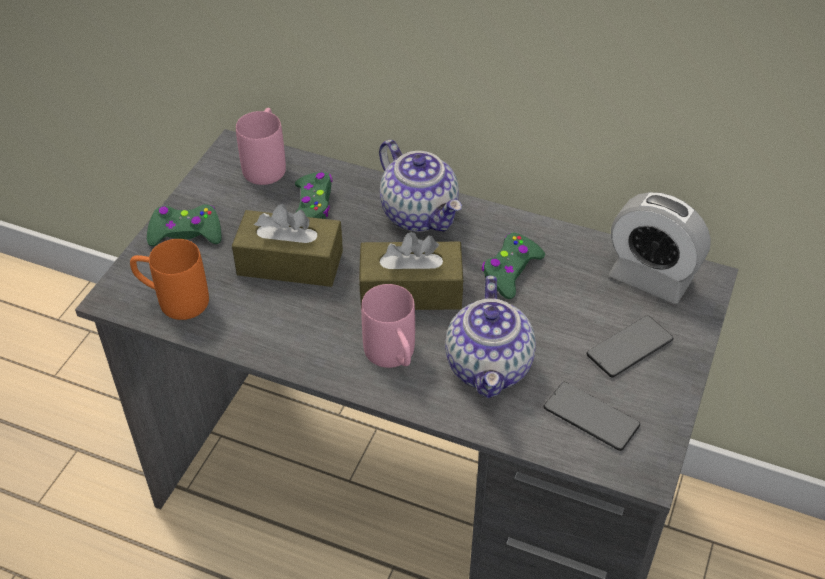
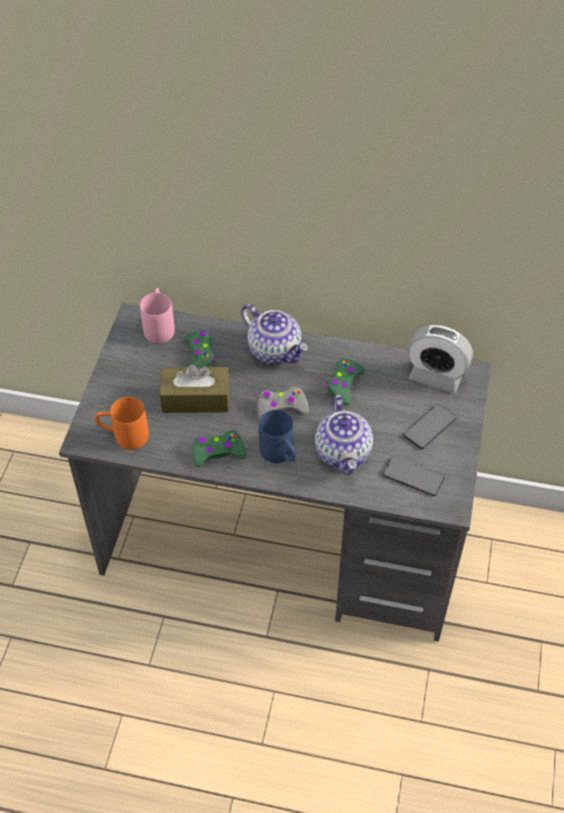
camera: 10 degrees left, 5 degrees up
(186, 233) = (118, 386): green game controller -> green game controller (218, 452)
(393, 357) = (280, 455): pink mug -> blue mug
(411, 290) = (281, 407): brown tissue box -> grey game controller

